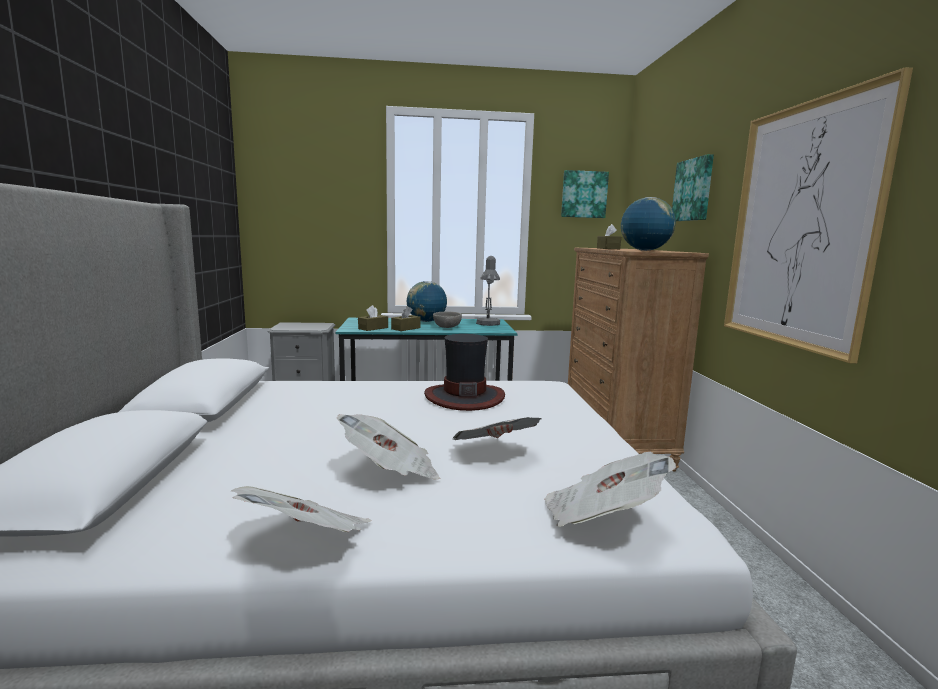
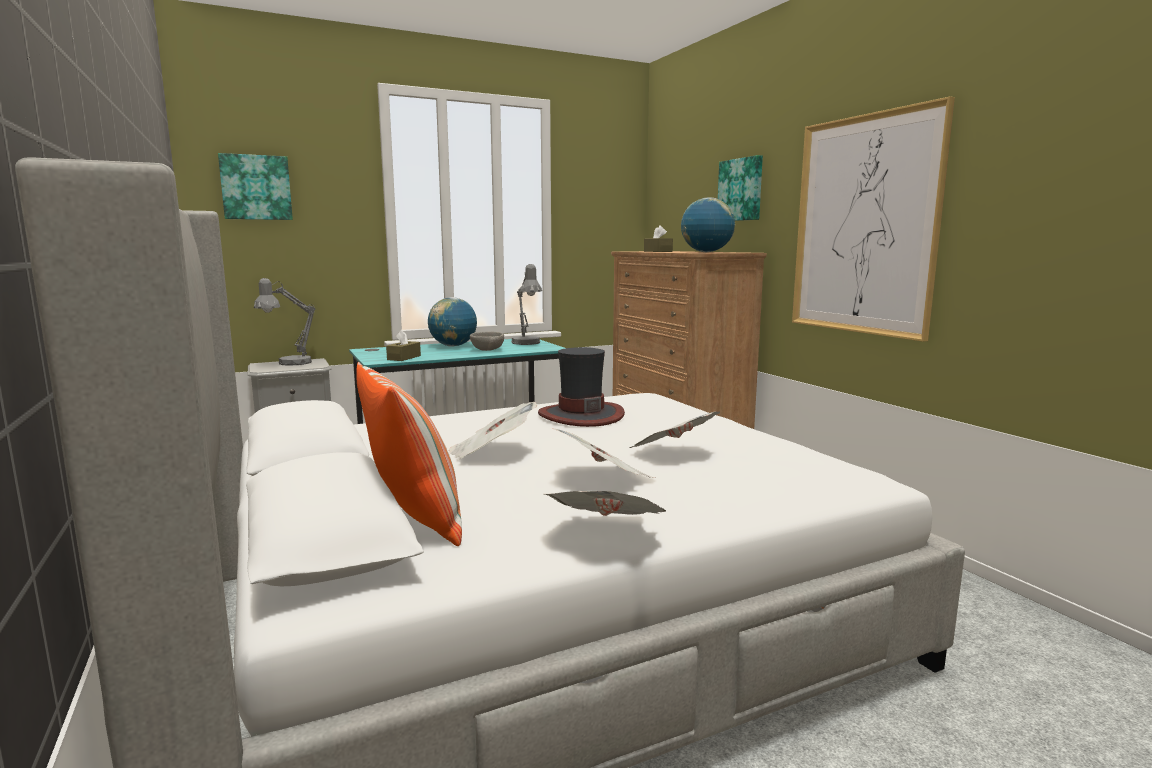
camera: 20 degrees left, 0 degrees up
(185, 483) = (414, 519): none -> pillow
(303, 325) = (288, 363): none -> grey table lamp
(406, 328) = (443, 355): brown tissue box -> none
(584, 194) = (606, 192): picture -> picture (256, 187)
(601, 516) = (813, 480): newspaper -> newspaper (491, 453)

